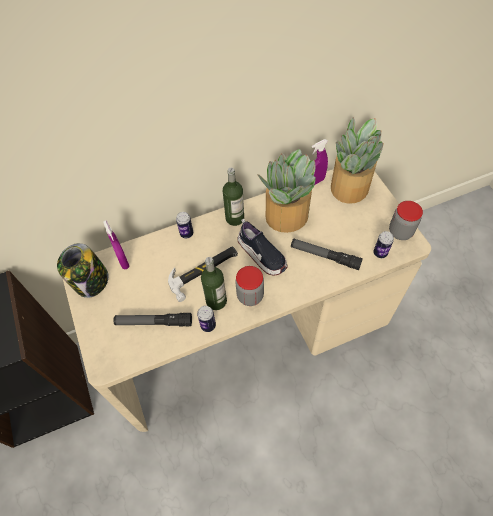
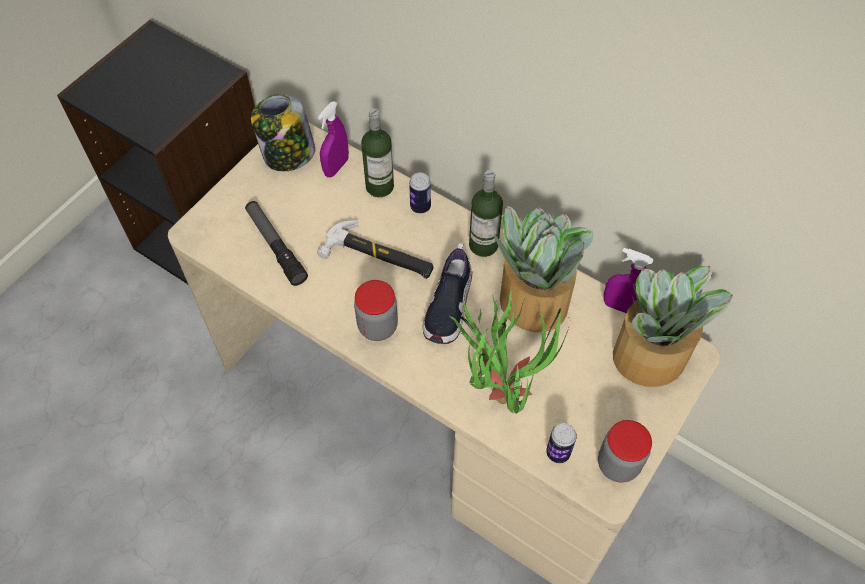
camera: 55 degrees right, 0 degrees up
(208, 325) = (306, 304): can -> none
(216, 301) = (346, 293): bottle -> bottle (379, 186)
(325, 256) = (500, 383): flashlight -> potted plant

